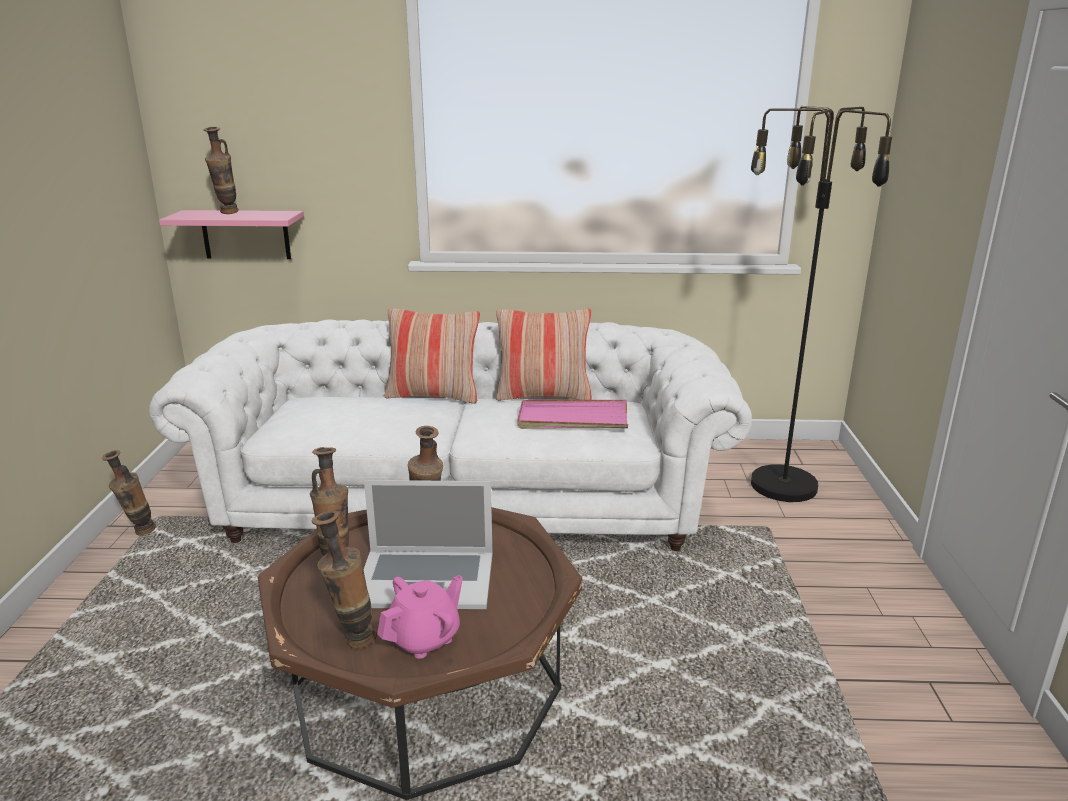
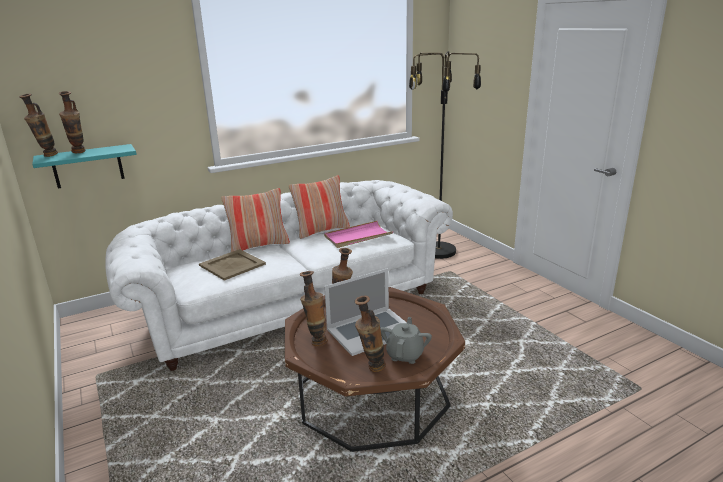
camera: 30 degrees left, 0 degrees up
(138, 533) = (93, 389): vase -> vase (47, 156)
(246, 234) = (88, 166): pink shelf -> turquoise shelf
(353, 413) = (231, 265): none -> beige tray
(424, 639) = (405, 355): pink teapot -> grey teapot

